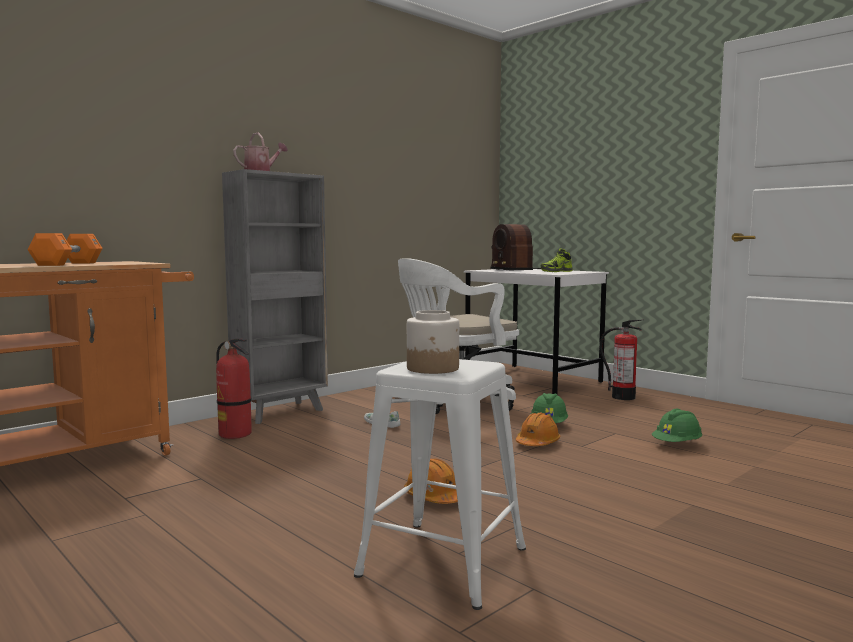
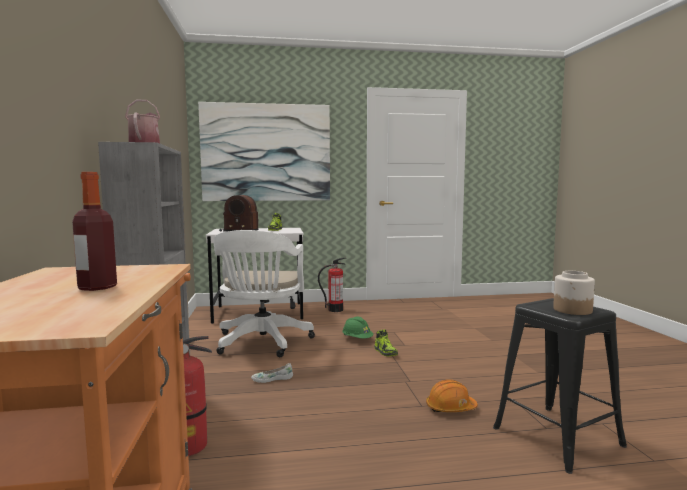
camera: 55 degrees left, 0 degrees up
(68, 264) = (97, 287): orange dumbbell -> bottle
(442, 561) = (556, 436): white stool -> black stool
(537, 443) = (385, 352): orange hard hat -> shoe
(577, 167) = (266, 153): none -> picture
(677, 445) = (428, 328): green hard hat -> none

